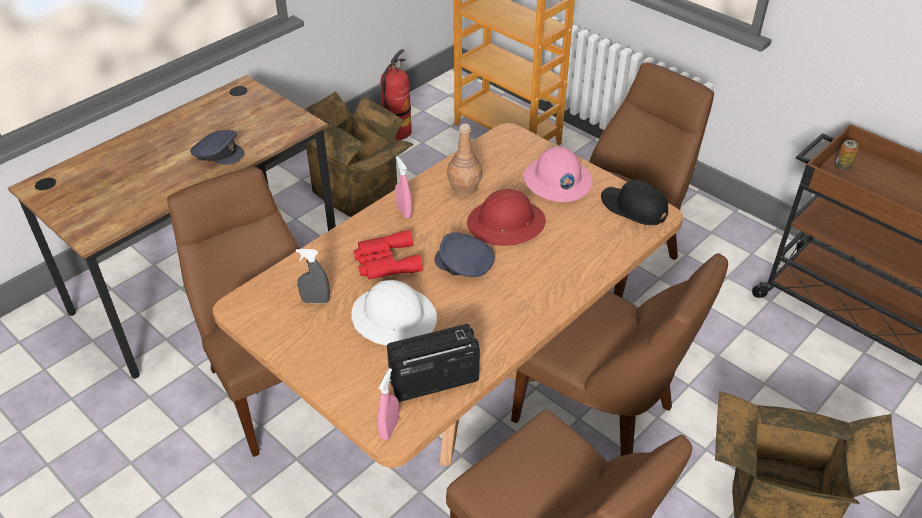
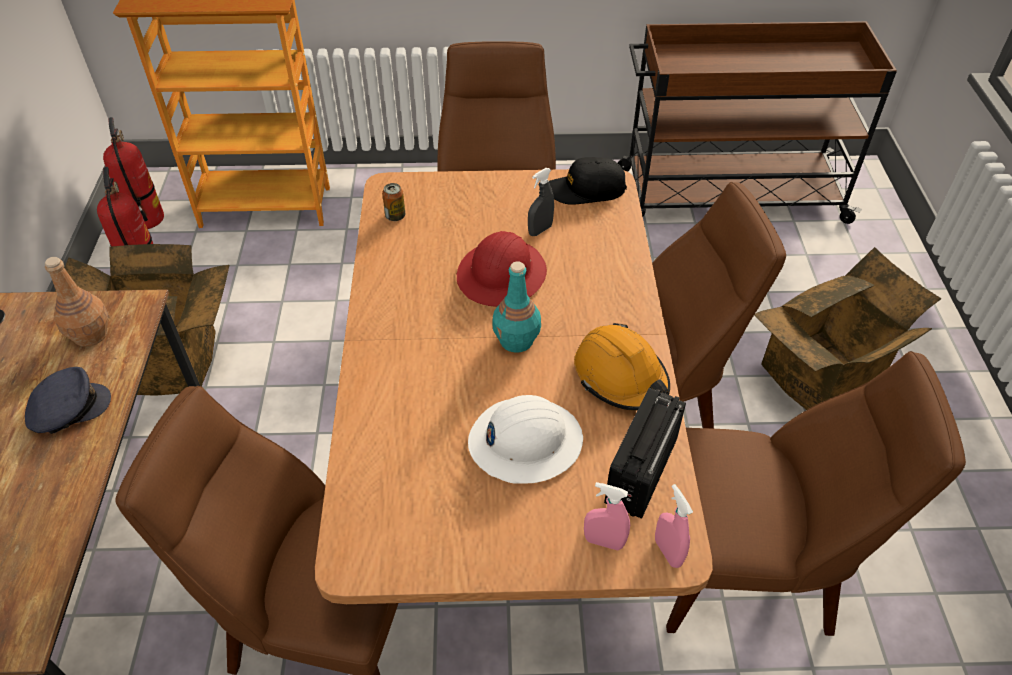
camera: 45 degrees left, 5 degrees up
(315, 301) = (425, 487): grey spray bottle -> grey spray bottle (540, 230)
(385, 262) = (440, 392): red binoculars -> none
(404, 212) = (390, 329): pink spray bottle -> pink spray bottle (604, 542)
(431, 103) = (146, 219): none -> fire extinguisher
(464, 188) = (417, 265): brown bottle -> brown bottle (91, 335)
(464, 264) = (517, 340): grey cap -> turquoise bottle
(496, 325) = (621, 377): none -> orange hard hat
(557, 181) = (492, 205): pink hard hat -> none
(842, 166) = (669, 65): can -> can (395, 216)

